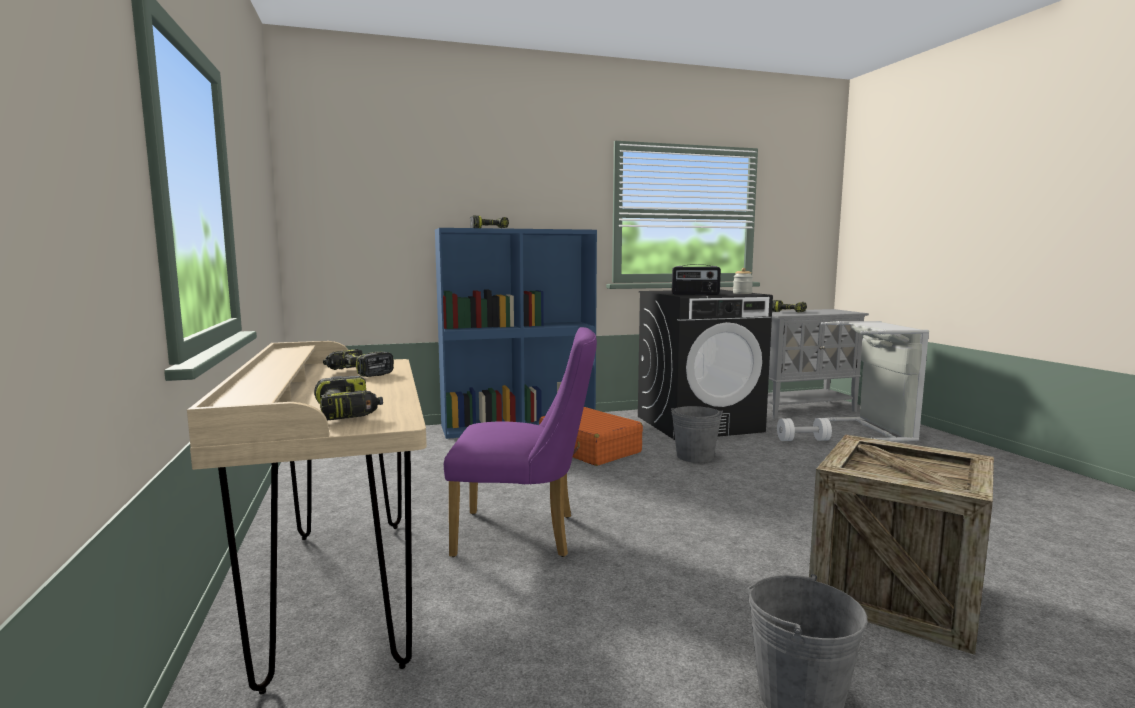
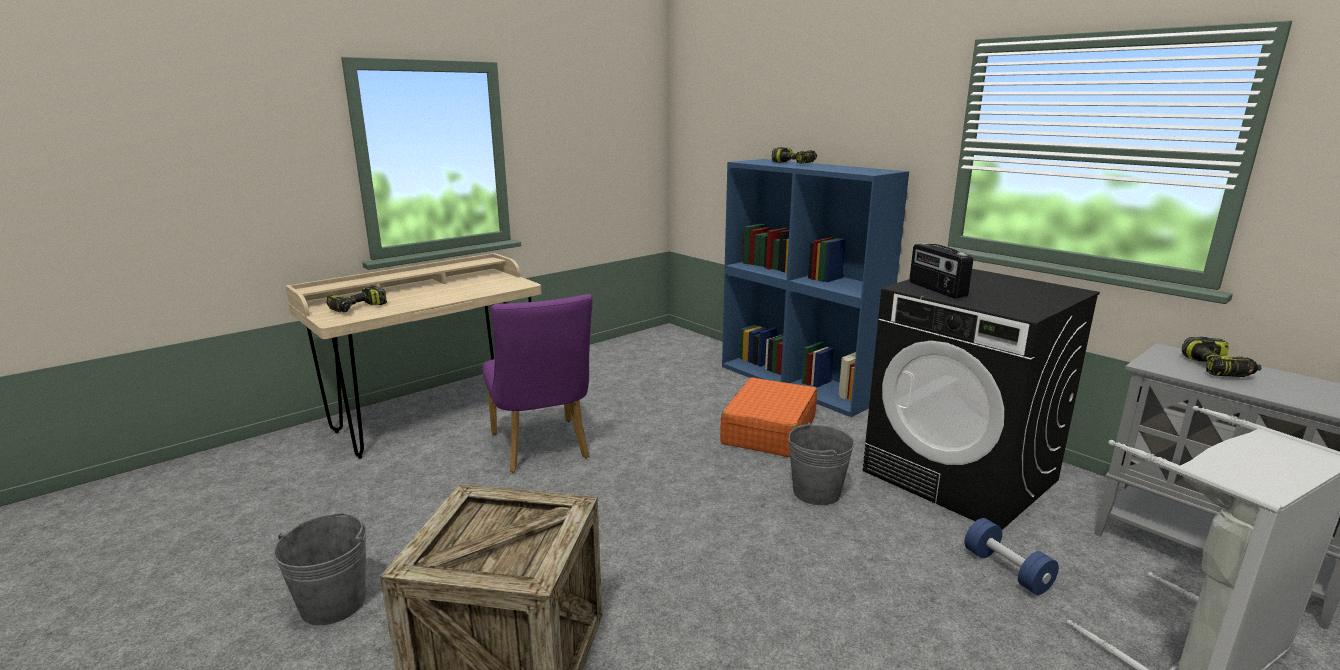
camera: 65 degrees right, 10 degrees up
(357, 373) = (475, 286): power drill -> none
(742, 293) = (1020, 306): jar -> none
(803, 440) = (1006, 570): white dumbbell -> blue dumbbell

